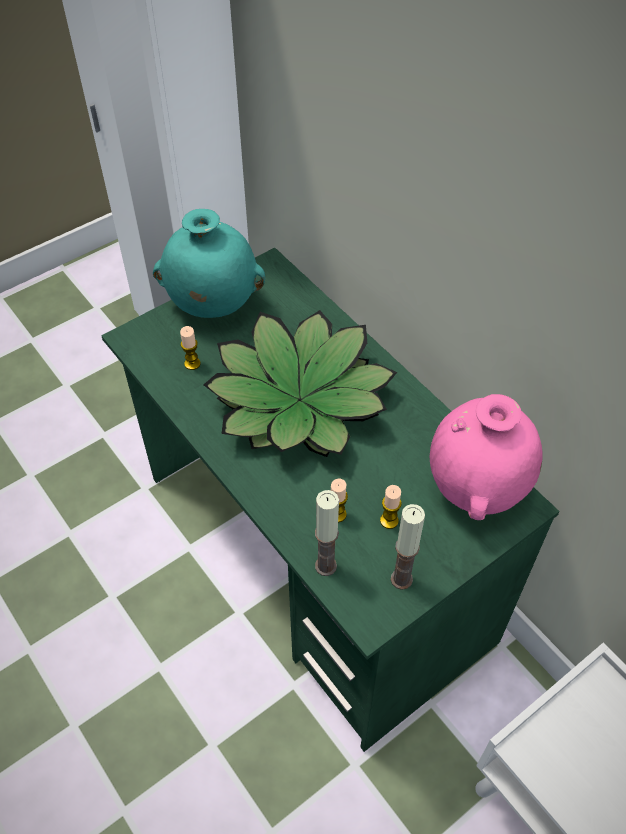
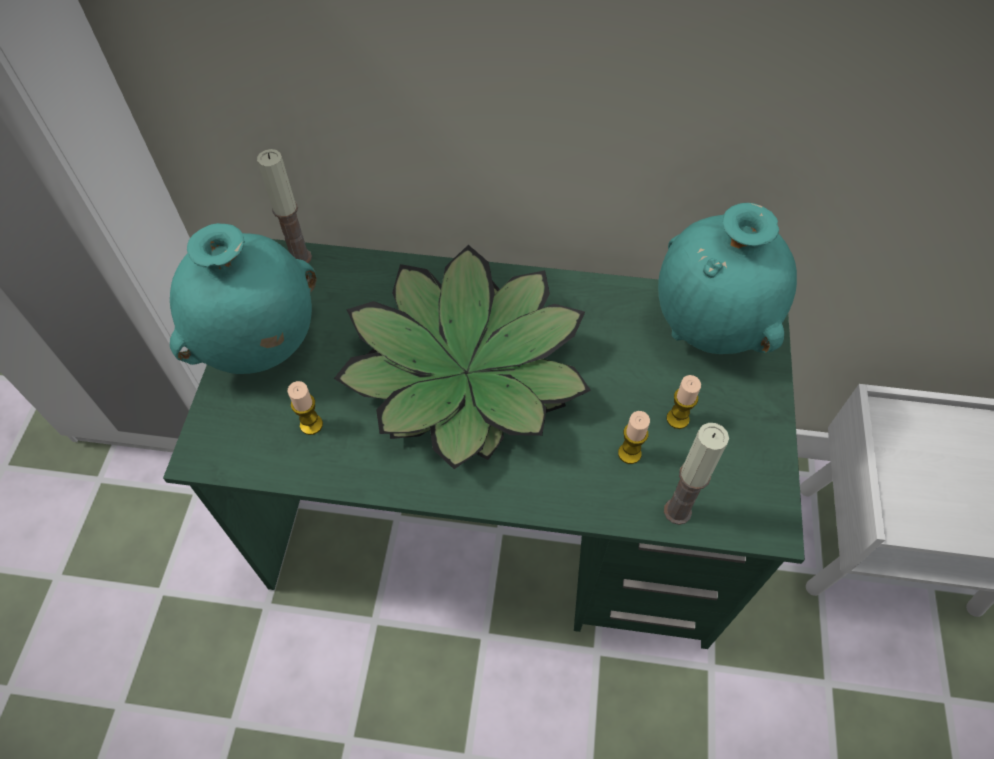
camera: 45 degrees left, 5 degrees up
(401, 579) = (748, 462): candle -> candle (300, 257)
(476, 490) = (710, 329): pink vase -> turquoise vase

